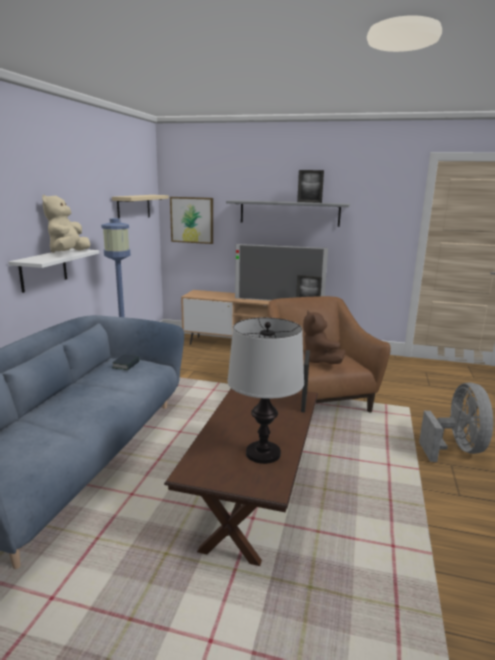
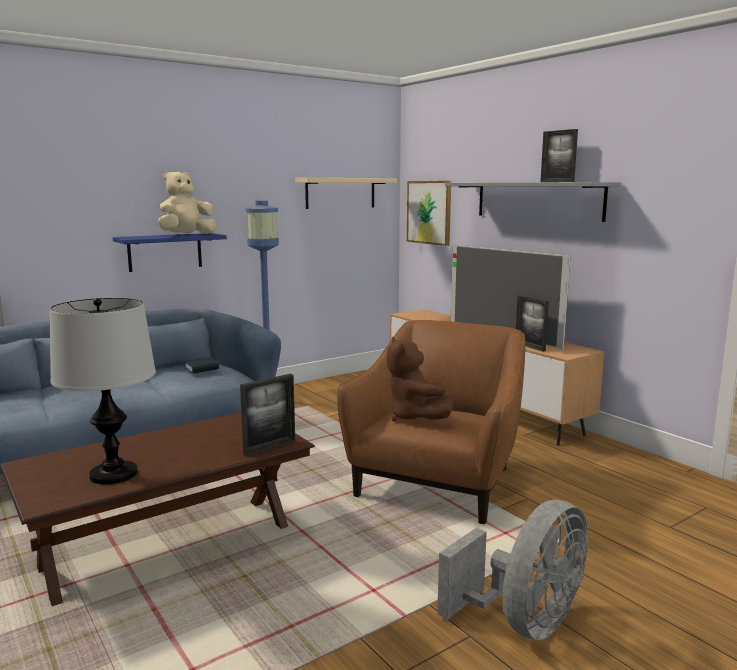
camera: 40 degrees right, 5 degrees down
(43, 269) = (165, 252): white shelf -> blue shelf
(319, 361) = (414, 417): brown plush toy -> brown plush toy turned 45 degrees counterclockwise

